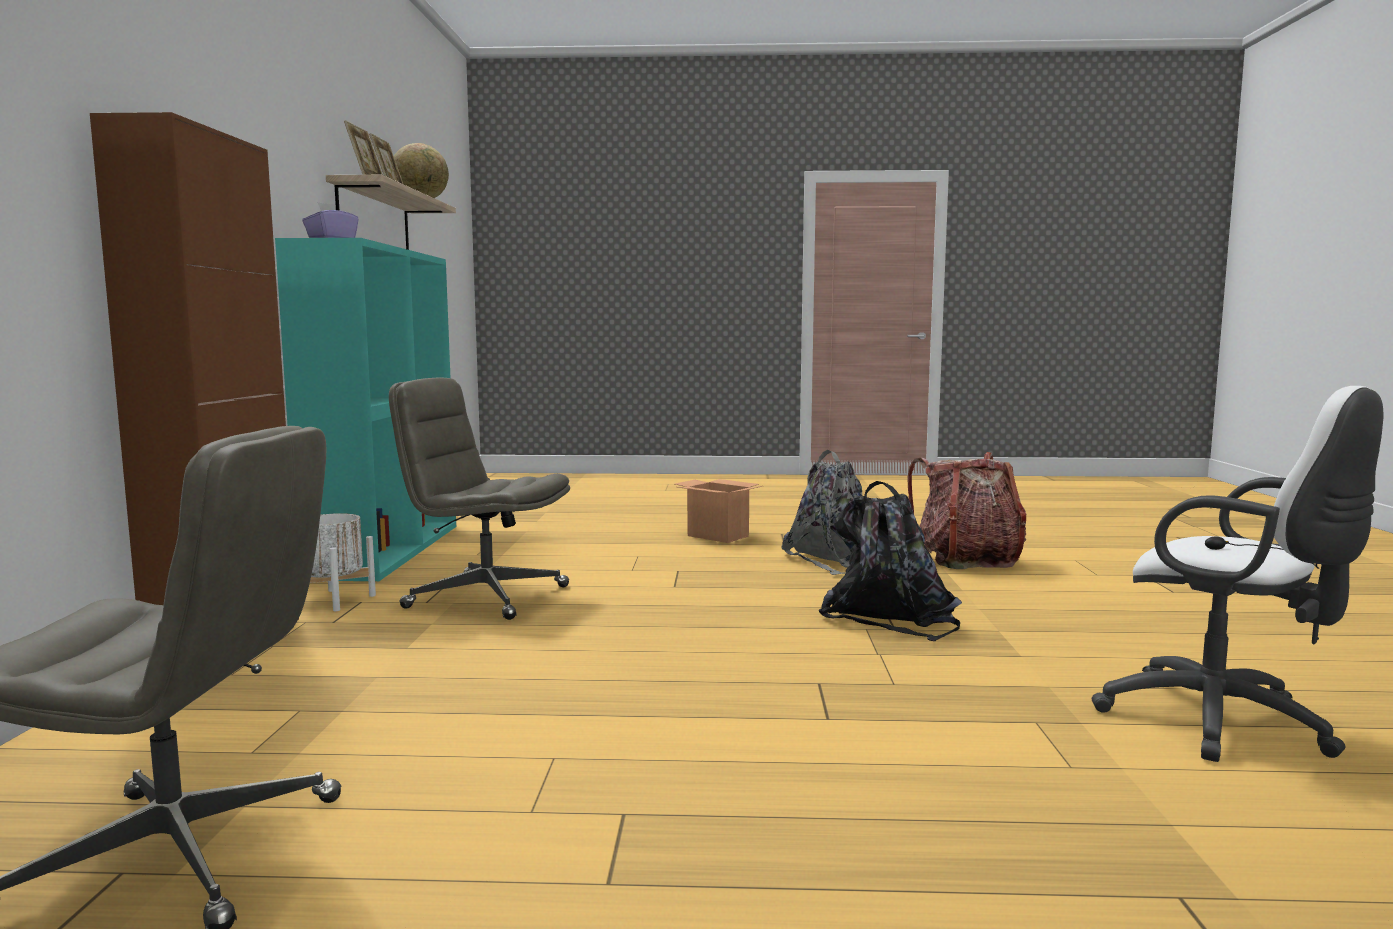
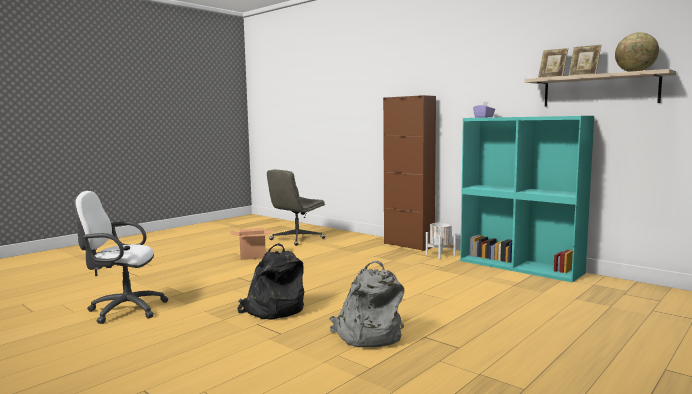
camera: 130 degrees right, 0 degrees up
(485, 597) = (413, 268): grey office chair -> none
(717, 536) = (473, 327): cardboard box -> cardboard box (253, 256)
(967, 560) = (303, 370): backpack -> none

